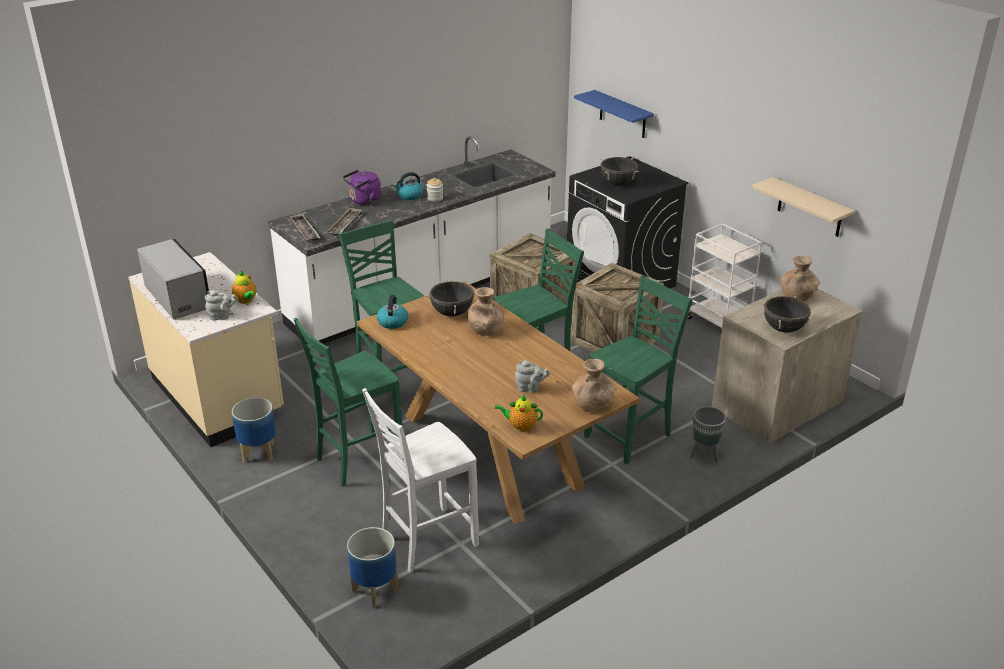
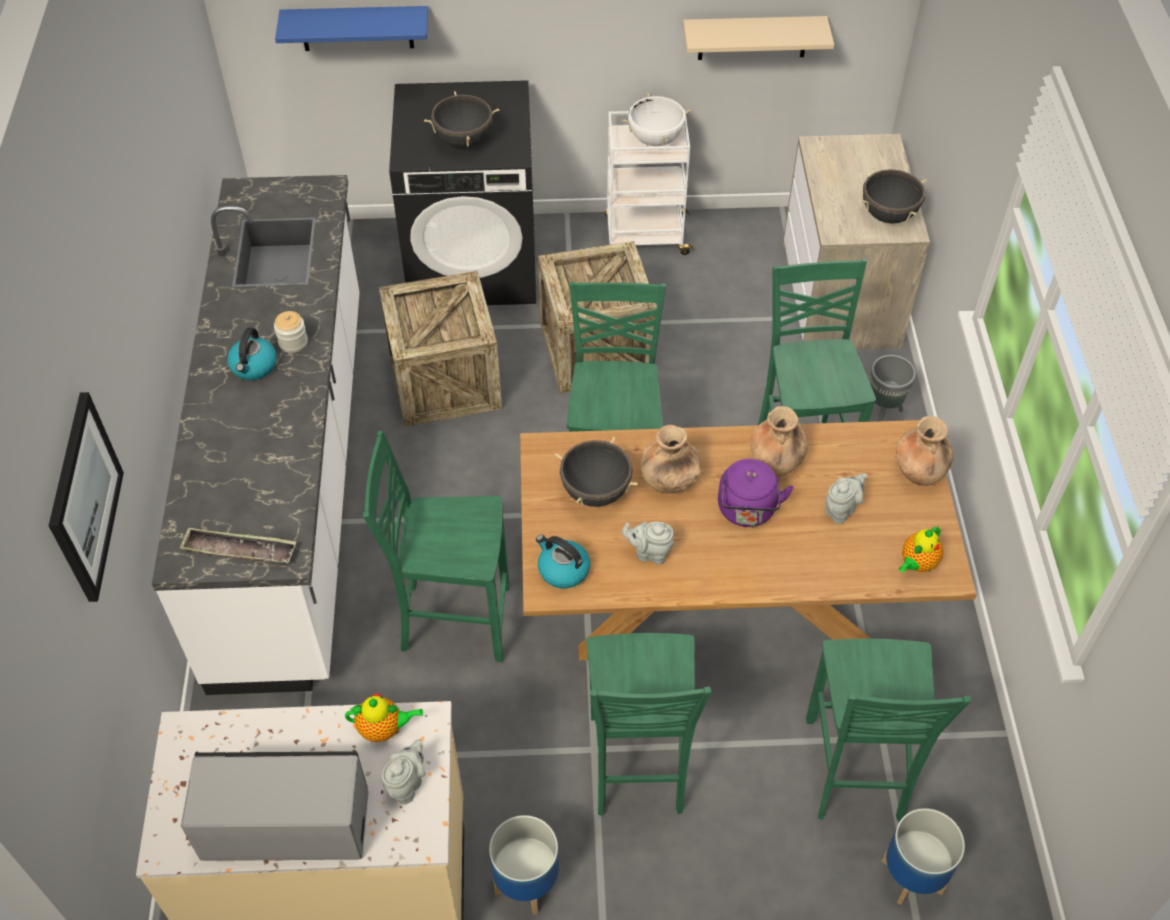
camera: 55 degrees left, 20 degrees up
(242, 136) = (84, 497): none -> picture
(345, 225) = (271, 490): tray -> none
(364, 201) = (212, 428): purple kettle -> purple kettle (747, 511)
(426, 541) = (854, 771): white chair -> green chair
(430, 341) = (649, 553): none -> grey teapot
(732, 249) = (655, 139): none -> white cooking pot
(797, 297) = (831, 162): brown vase -> brown vase (776, 461)

